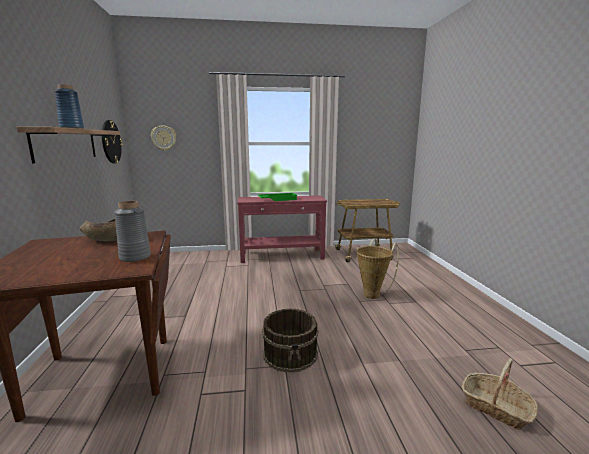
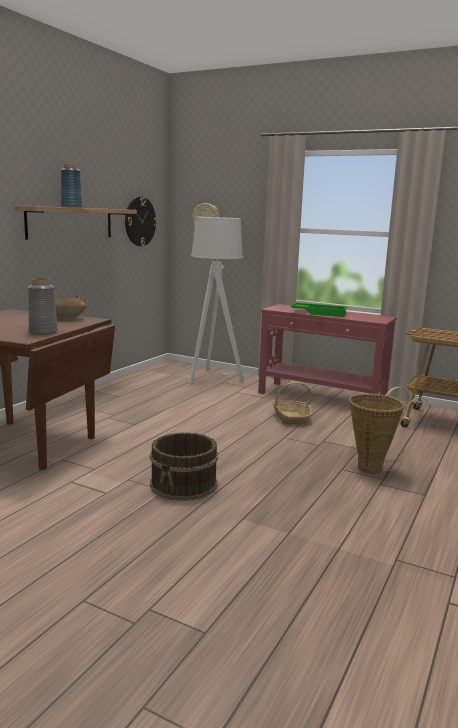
camera: 35 degrees right, 0 degrees up
(196, 260) = (213, 378): none -> grey floor lamp
(496, 407) = (328, 611): basket -> basket (291, 418)

